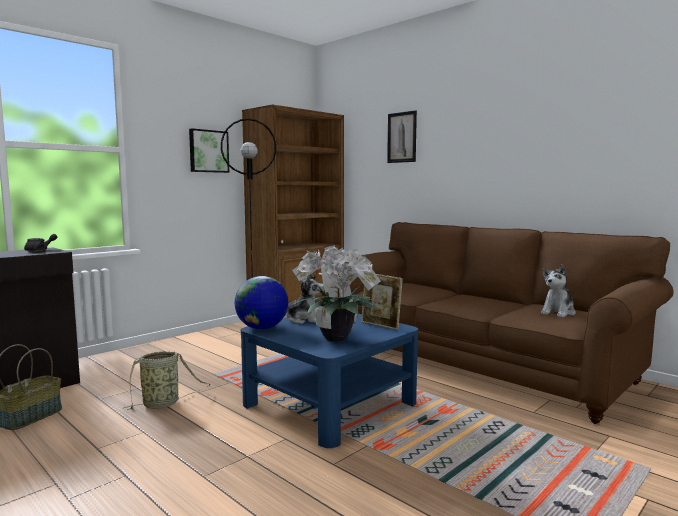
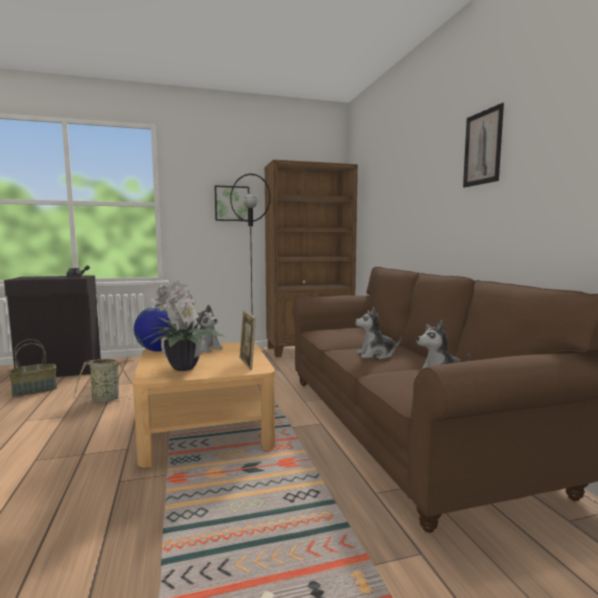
camera: 30 degrees right, 0 degrees up
(330, 404) = (206, 429): blue coffee table -> beige coffee table
(402, 137) = (394, 180): picture -> picture (482, 148)
(468, 303) = (376, 355): none -> plush toy

